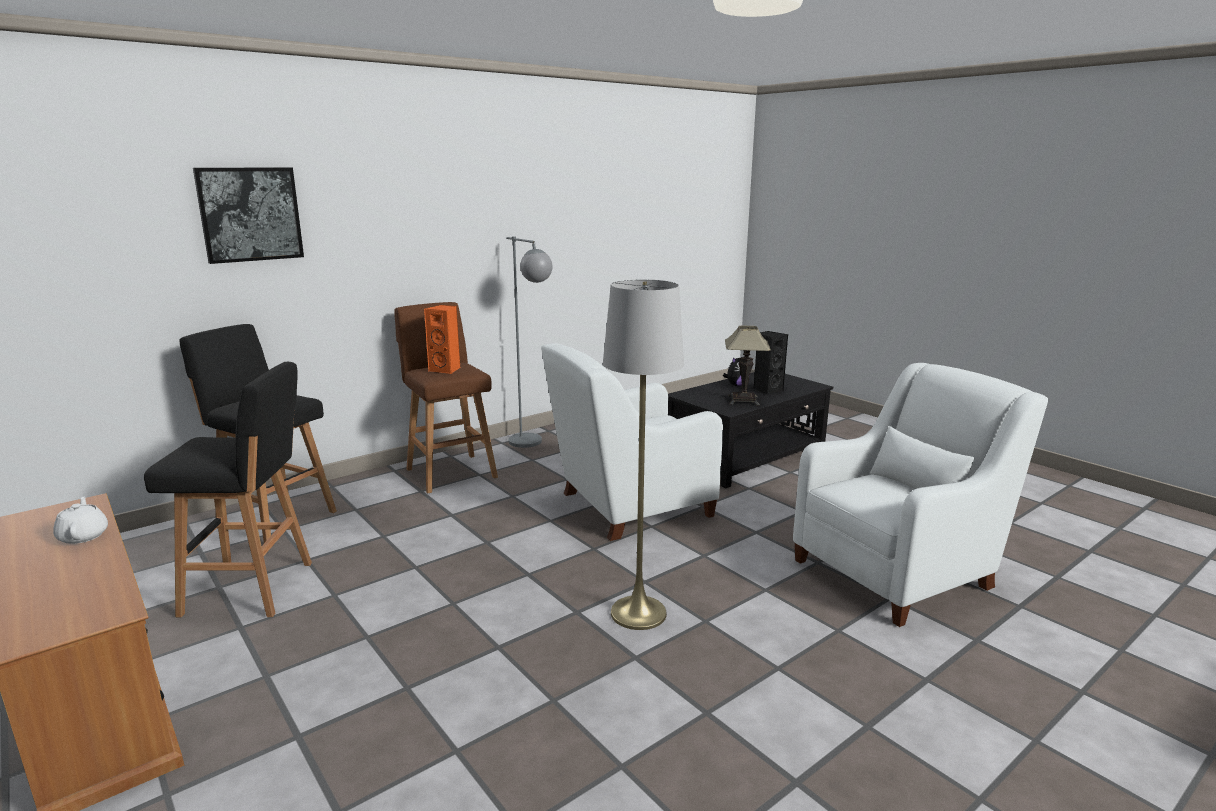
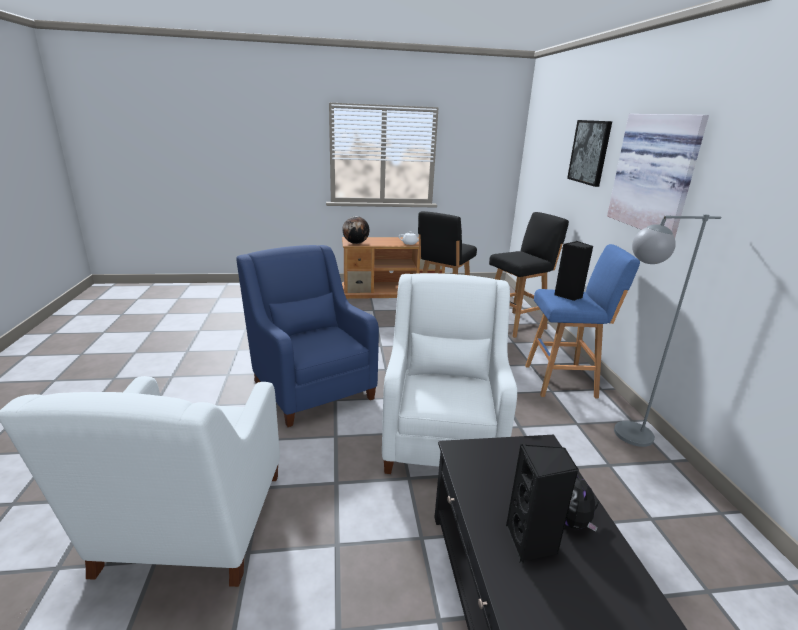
camera: 120 degrees right, 5 degrees up
(102, 606) = (356, 243): none -> globe
(407, 219) = (656, 173): none -> picture
(446, 369) = (568, 296): orange speaker -> black speaker
(450, 472) = (562, 381): brown stool -> blue stool
(638, 613) = (310, 386): grey floor lamp -> blue armchair
(743, 400) = (491, 484): table lamp -> none

